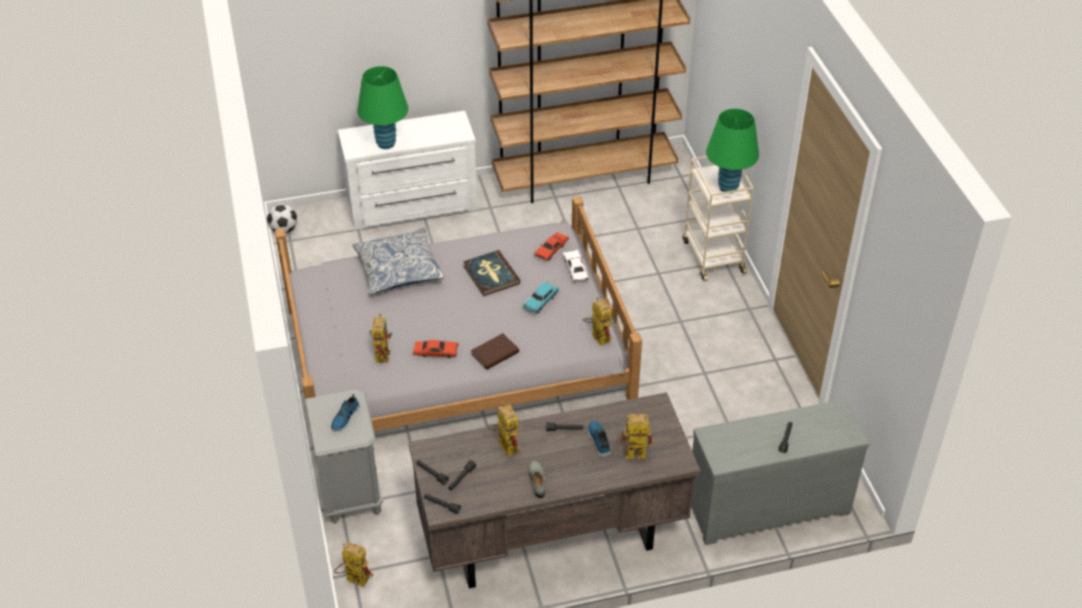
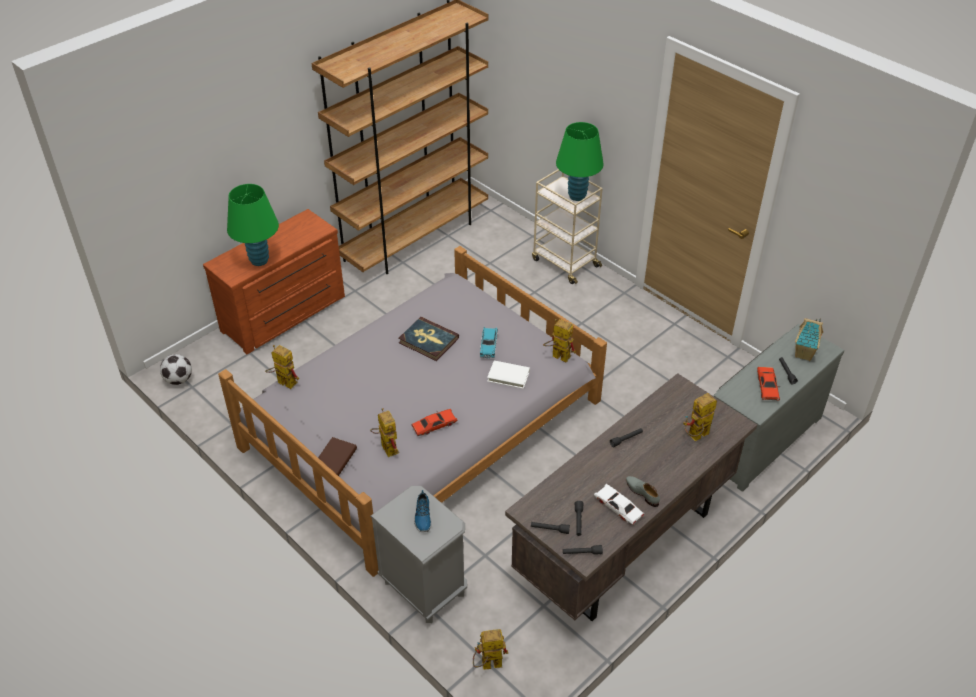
camera: 30 degrees left, 0 degrees up
(398, 269) = (343, 368): pillow -> none
(413, 207) = (285, 315): white dresser -> brown dresser
(495, 353) = (486, 405): brown book -> brown book (335, 459)
(504, 444) = (589, 474): toy robot -> toy robot (283, 382)
(536, 336) = (508, 376): none -> white book
(551, 250) = (462, 300): red toy car -> red toy car (767, 387)
(575, 269) = (494, 308): white toy car -> white toy car (618, 508)
(600, 440) = (661, 435): shoe -> none
(821, 430) = (804, 354): none -> toy house

